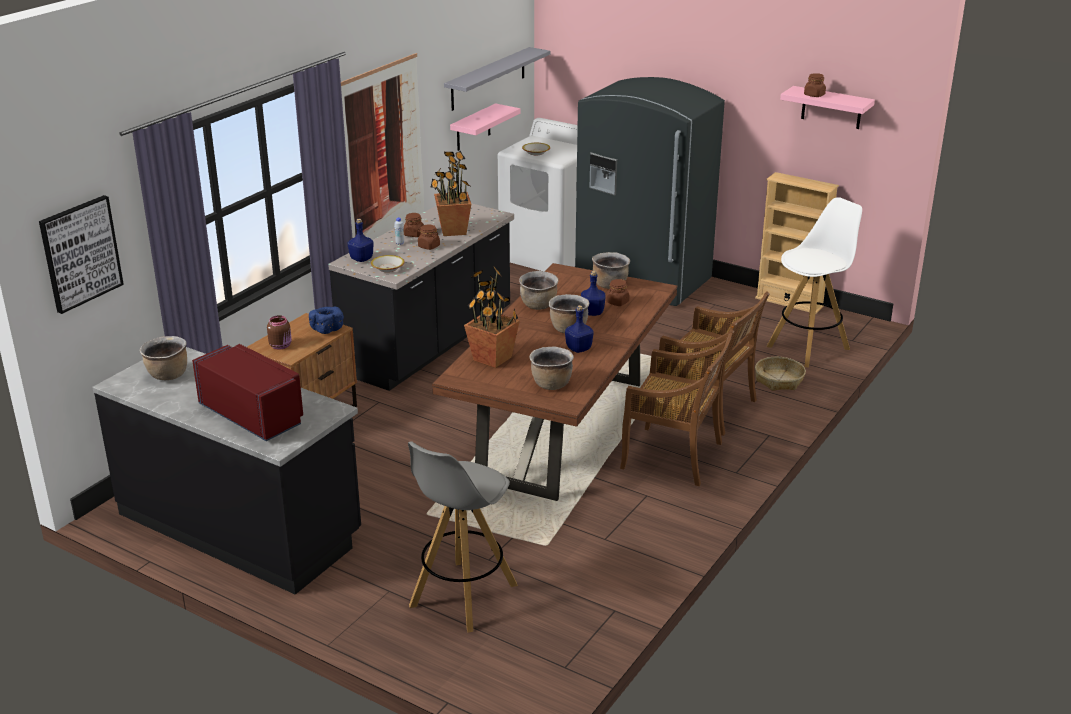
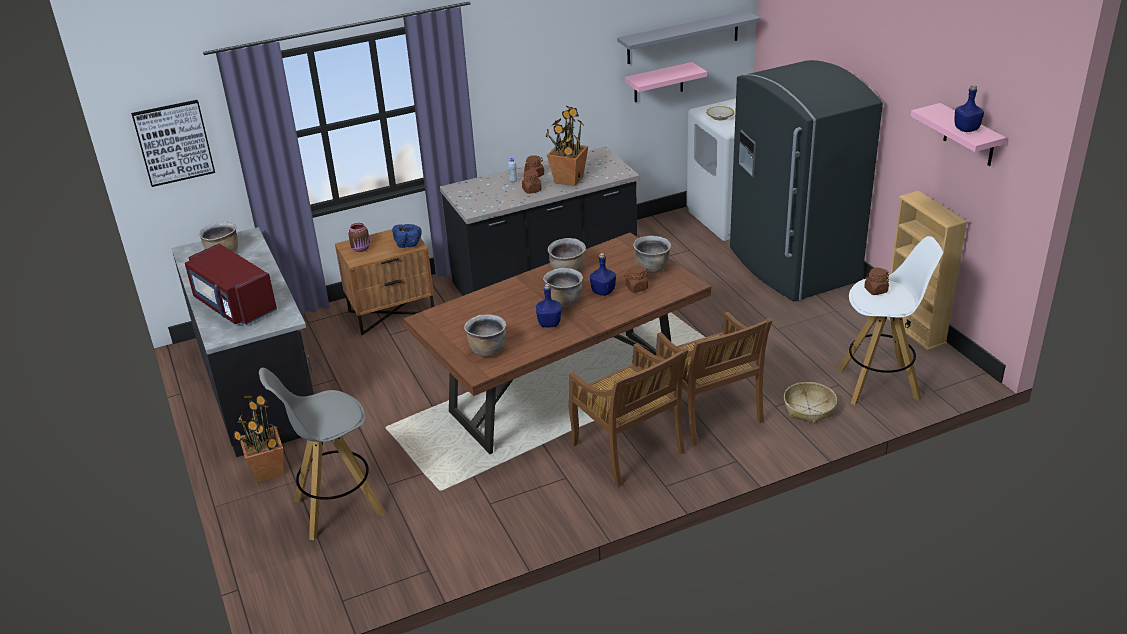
camera: 35 degrees right, 5 degrees up
(253, 415) = (234, 305): red microwave -> red microwave turned 150 degrees clockwise
(361, 259) = (467, 188): blue bottle -> blue bottle (966, 129)
(384, 154) = (531, 97): picture -> none
(387, 268) = (476, 202): bowl -> none
(492, 359) = (471, 311): potted plant -> potted plant (267, 471)
(814, 95) = (944, 119): brown jar -> brown jar (875, 290)

